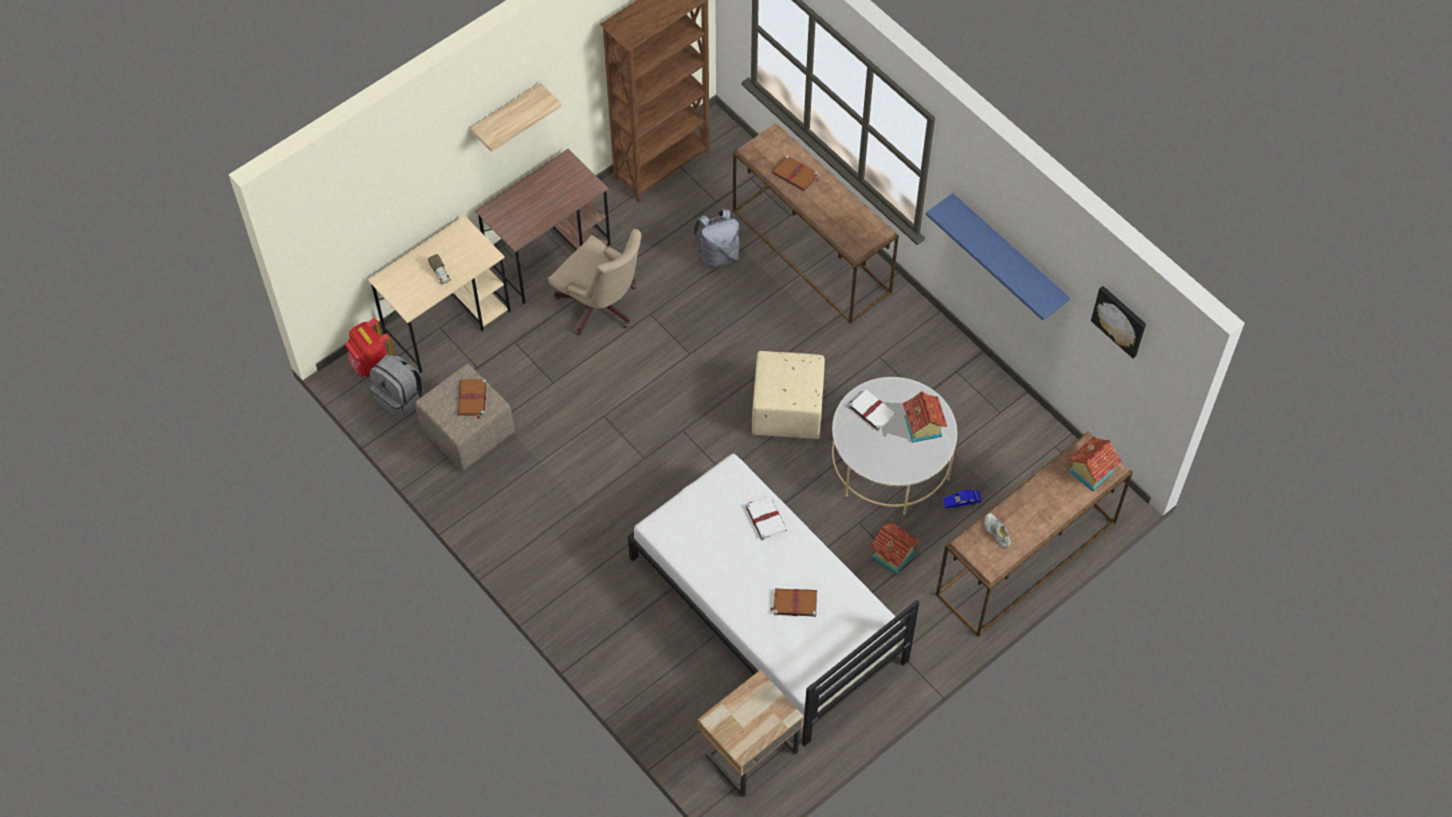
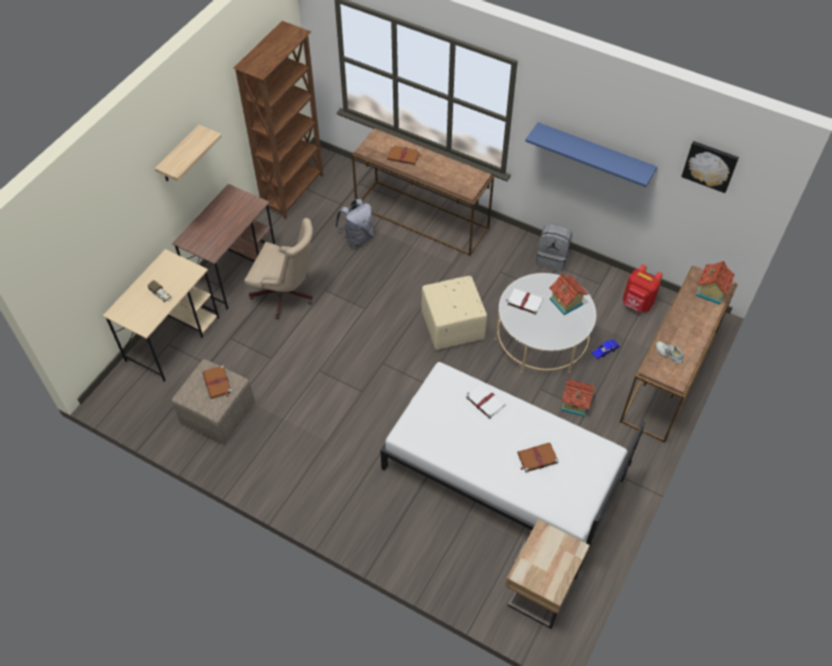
camera: 20 degrees left, 5 degrees down
(373, 366) = (124, 387): red backpack -> red backpack (637, 304)
(400, 398) = (154, 404): grey backpack -> grey backpack (552, 258)

